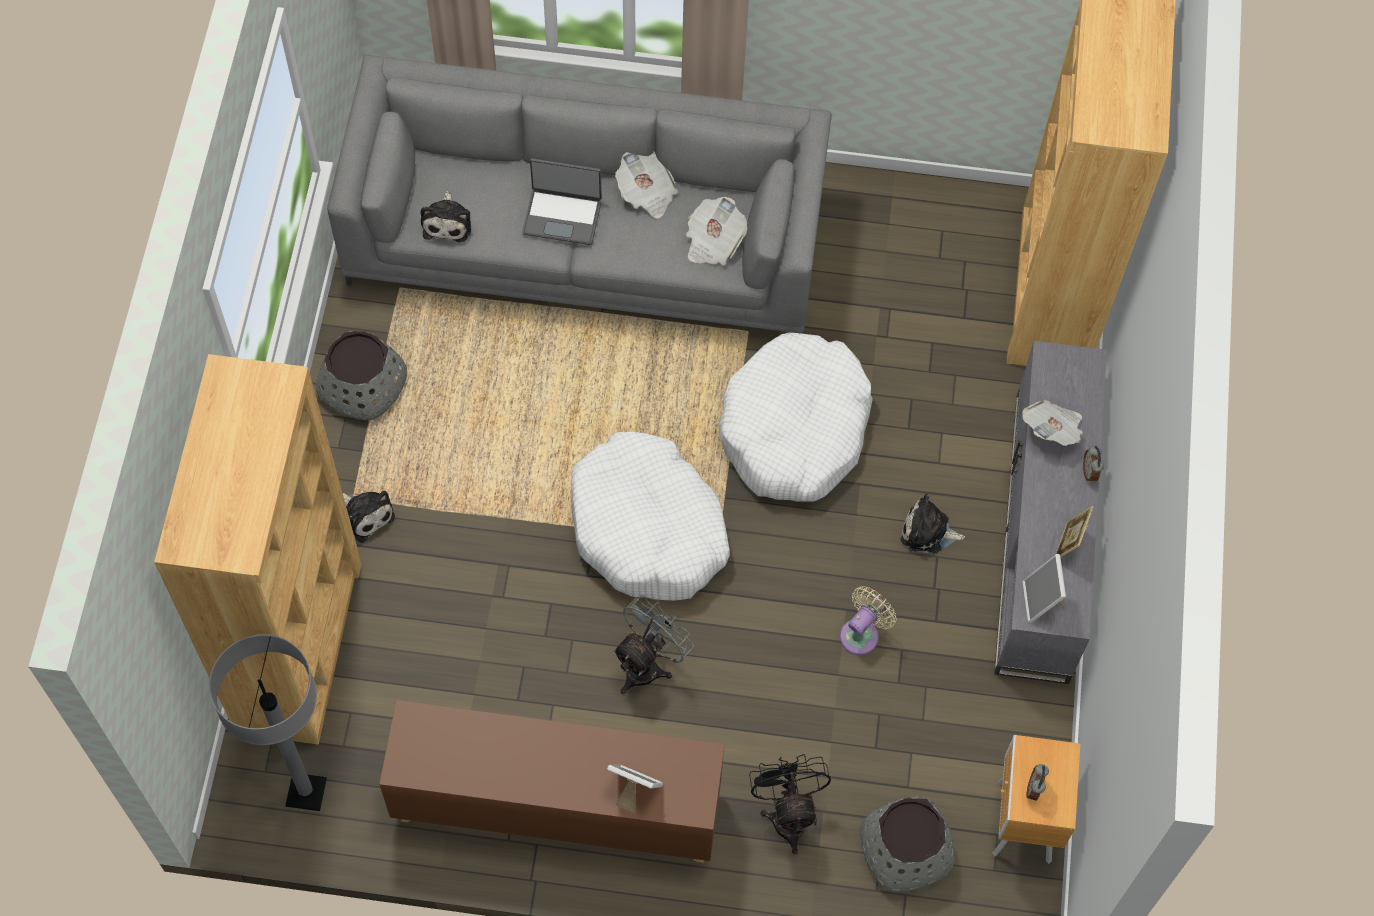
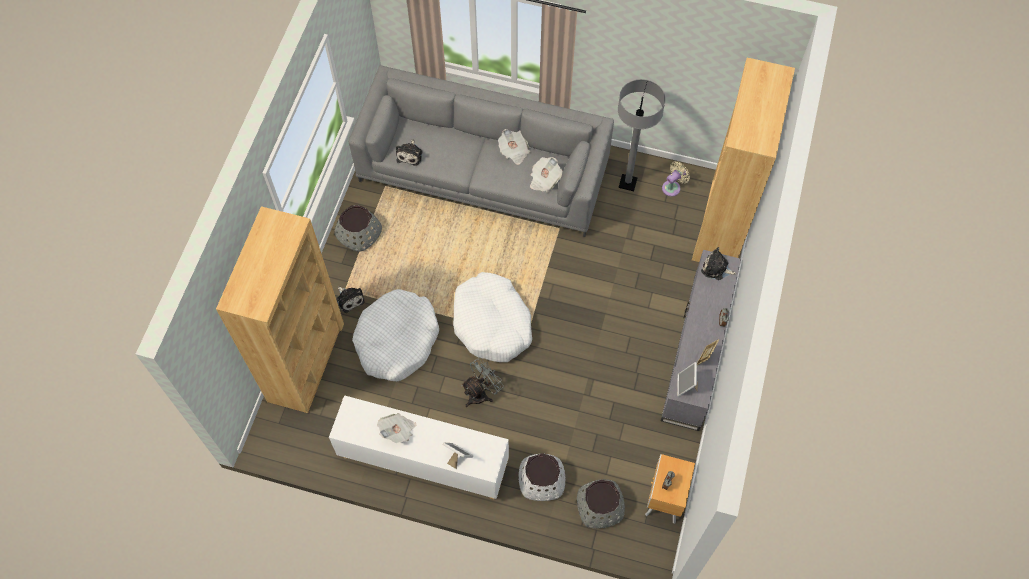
camera: 10 degrees right, 0 degrees up
(306, 792) = (298, 436): grey floor lamp -> grey floor lamp (627, 183)
(556, 806) = (423, 460): brown cabinet -> white cabinet
(562, 216) = (469, 158): laptop -> none
(788, 814) = (541, 480): black fan -> white planter
(794, 429) = (575, 281): white dog bed -> white dog bed (397, 340)
(862, 633) = (594, 391): beige fan -> beige fan (672, 187)
(928, 532) = (637, 343): plush toy -> plush toy (716, 268)
(1052, 430) = (705, 297): newspaper -> newspaper (398, 431)

